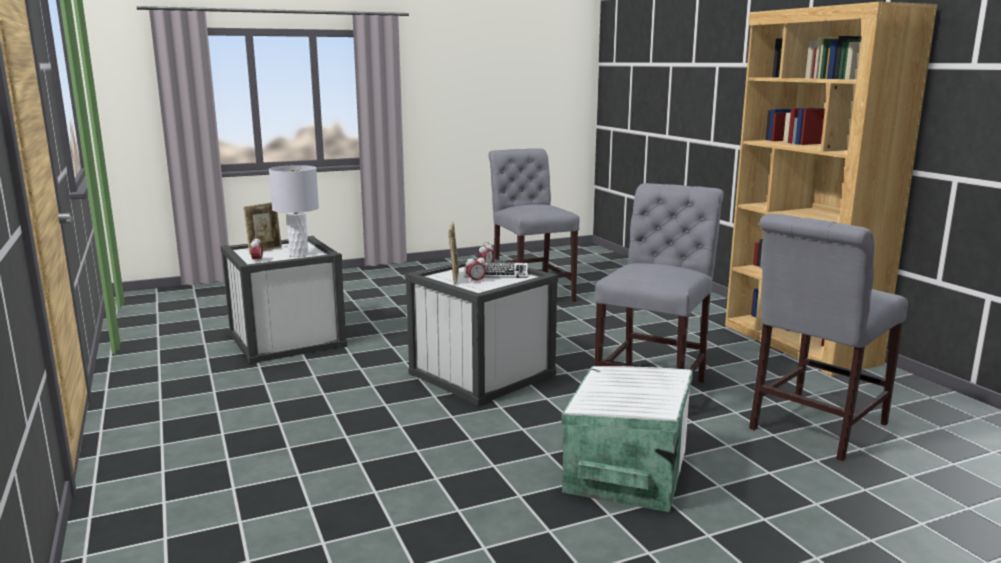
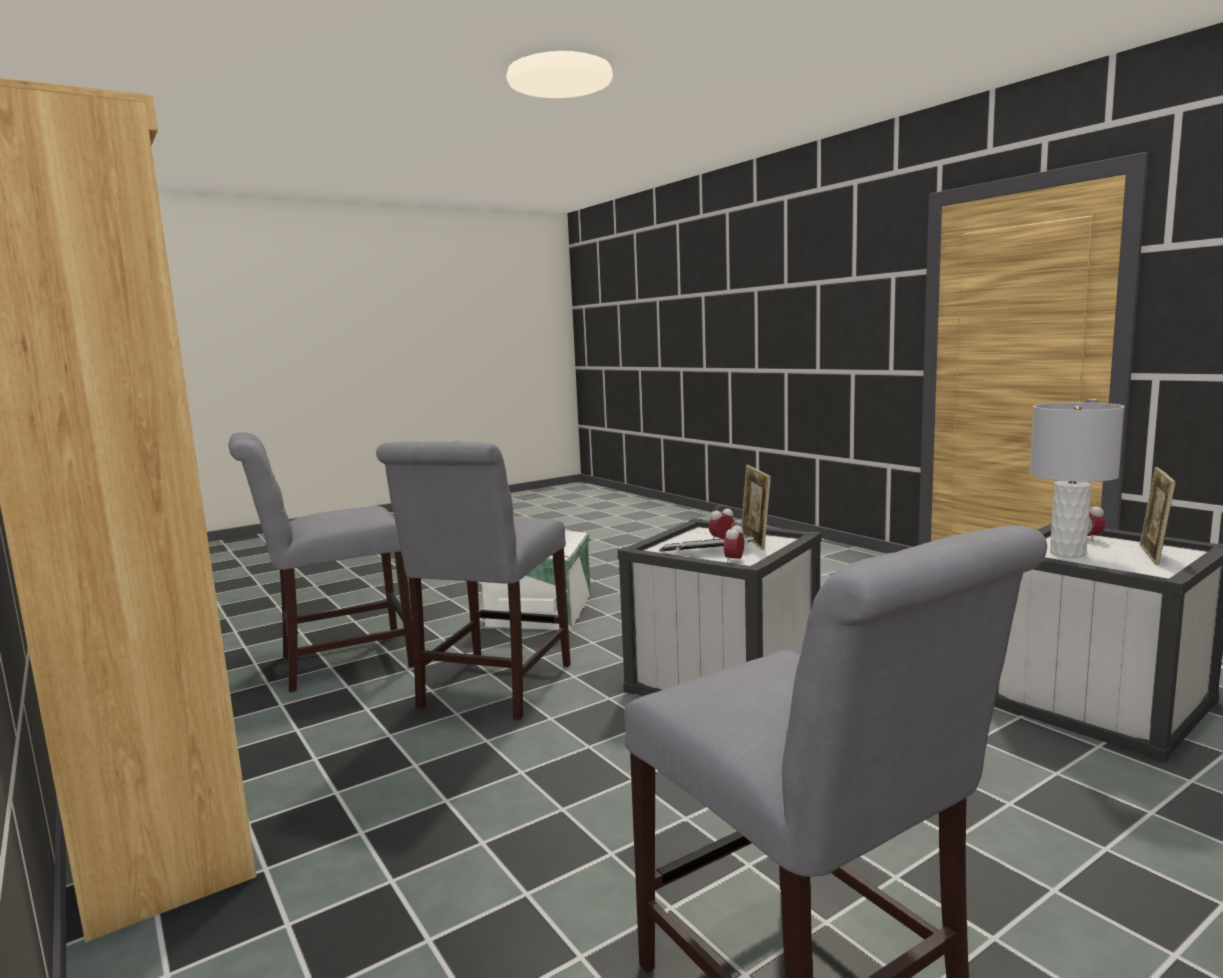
camera: 170 degrees right, 5 degrees down
(813, 428) = (337, 662): grey chair -> grey chair turned 150 degrees counterclockwise

